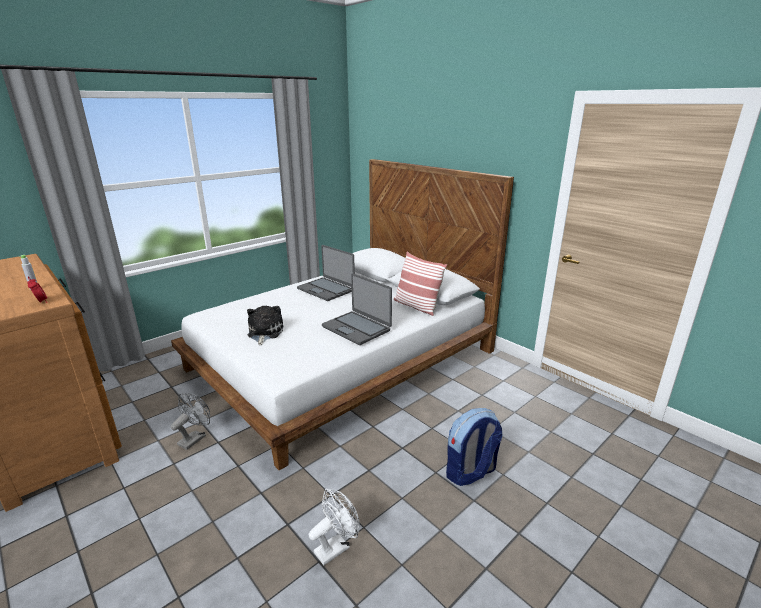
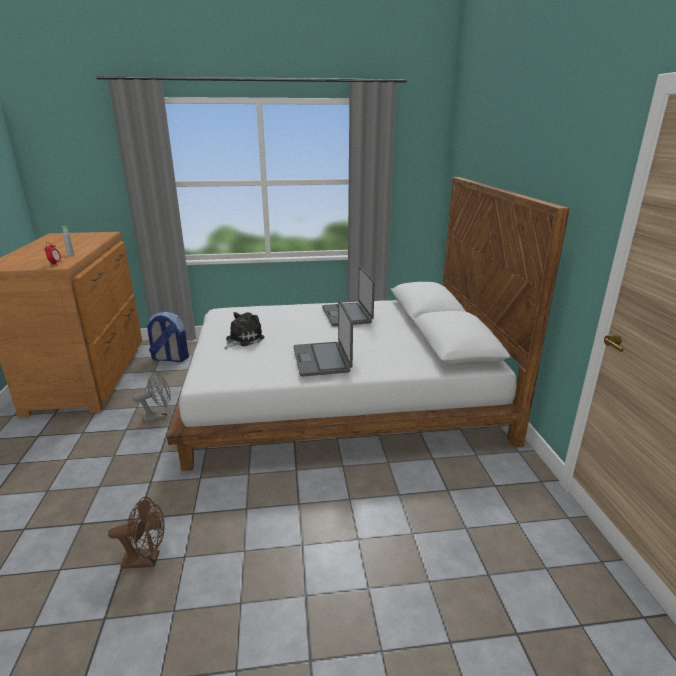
camera: 35 degrees right, 0 degrees up
(336, 547) = (147, 559): white fan -> brown fan
(416, 306) = (416, 356): pillow -> none
(470, 472) = (335, 565): backpack -> backpack (170, 358)

